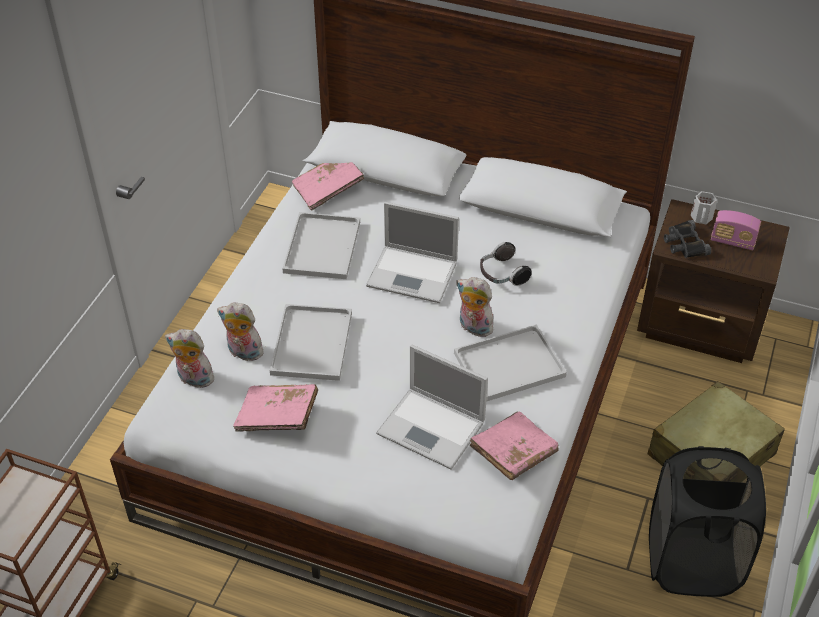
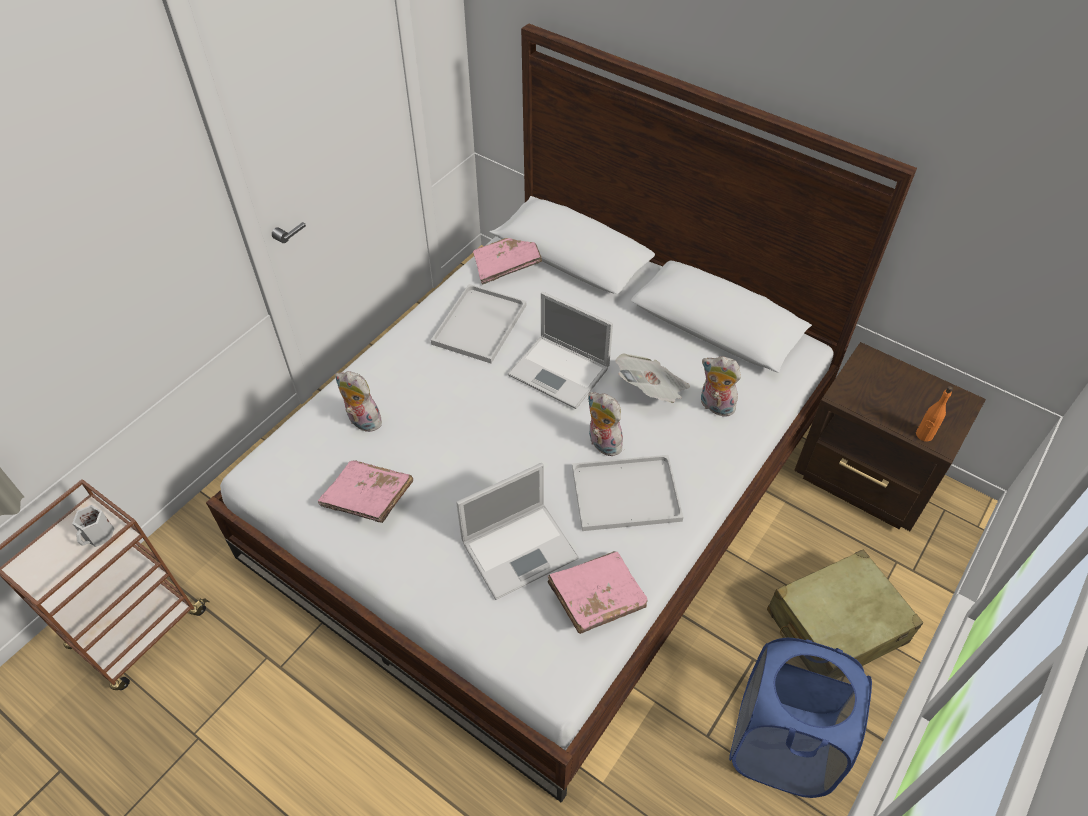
camera: 15 degrees right, 5 degrees up
(193, 379) = (303, 439): plush toy -> plush toy (715, 406)
(311, 342) = (431, 424): white tray -> none
(433, 428) = (521, 548): laptop -> laptop turned 75 degrees counterclockwise
(502, 275) = (651, 391): headphones -> newspaper
(684, 244) = (860, 395): black binoculars -> none
(691, 562) = (780, 746): black laundry basket -> blue laundry basket
(702, 218) = (888, 369): white mug -> white mug (99, 536)
(732, 241) = (915, 403): radio -> none
(747, 266) = (924, 435): none -> orange bottle

